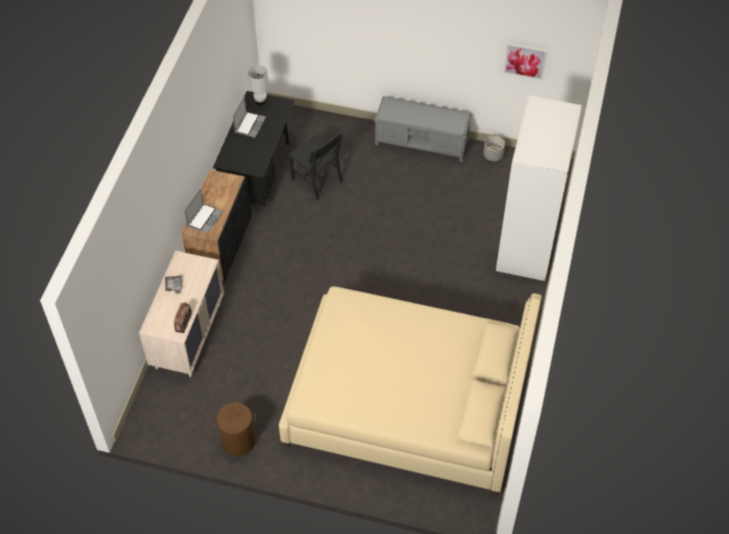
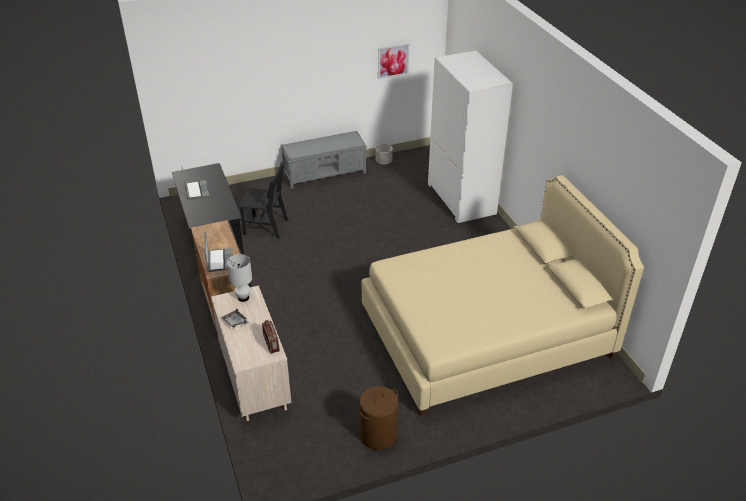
camera: 35 degrees left, 15 degrees down
(260, 101) = (191, 173): white table lamp -> white table lamp (243, 298)

